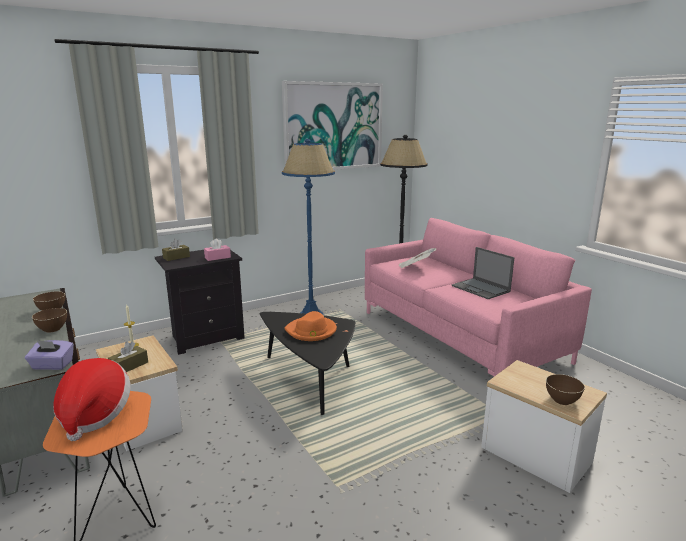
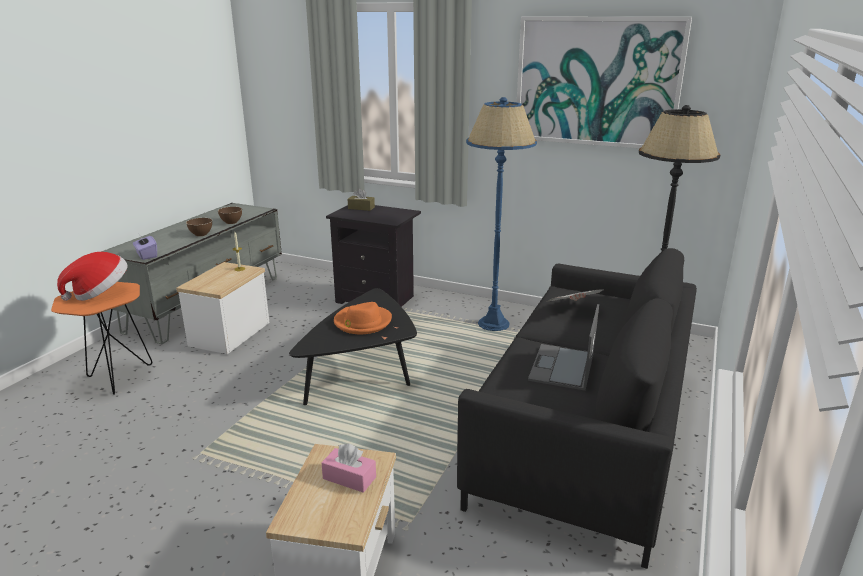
camera: 55 degrees right, 5 degrees up
(129, 366) = (206, 281): brown tissue box -> none
(217, 257) = (383, 218): pink tissue box -> pink tissue box (349, 478)
(459, 336) = (585, 433): pink sofa -> black sofa
(562, 400) = (308, 507): brown bowl -> none

